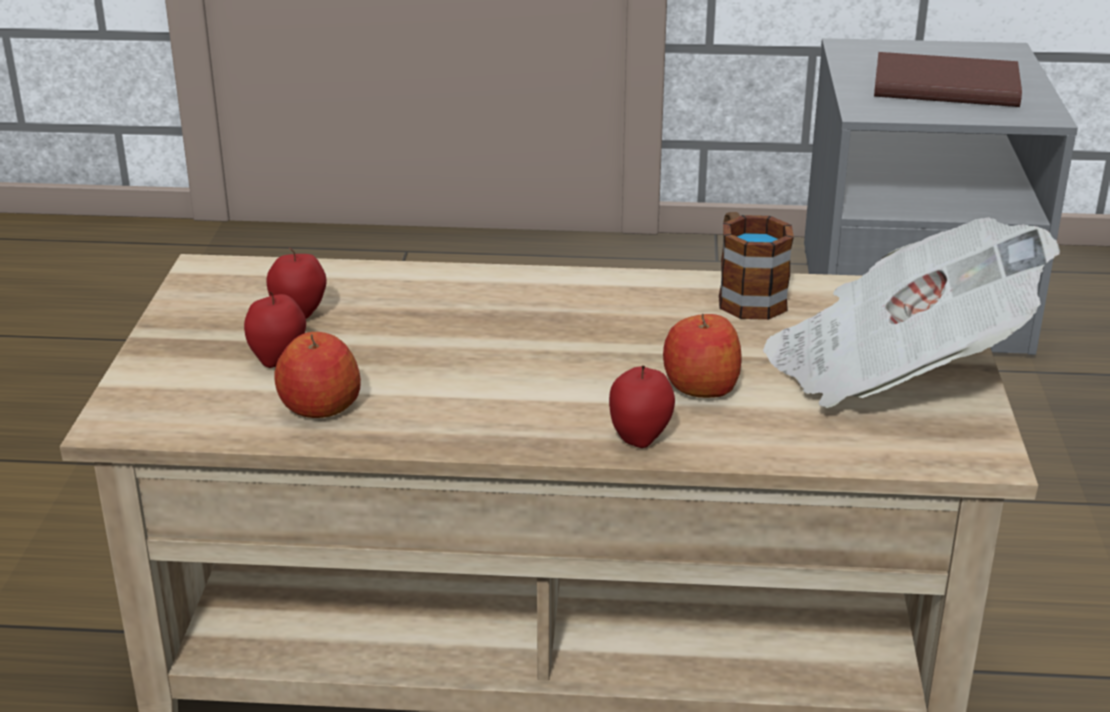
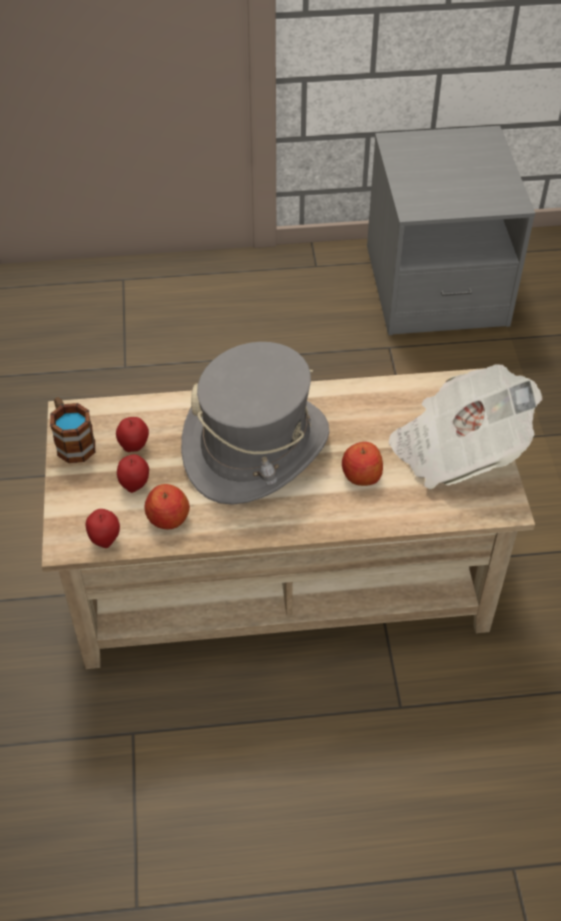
camera: 10 degrees left, 20 degrees up
(515, 335) = (256, 448): none -> grey hat
(640, 438) = (338, 519): apple -> apple (105, 540)
(745, 295) = (371, 398): mug -> mug (72, 442)
(943, 85) = (454, 178): brown book -> none

